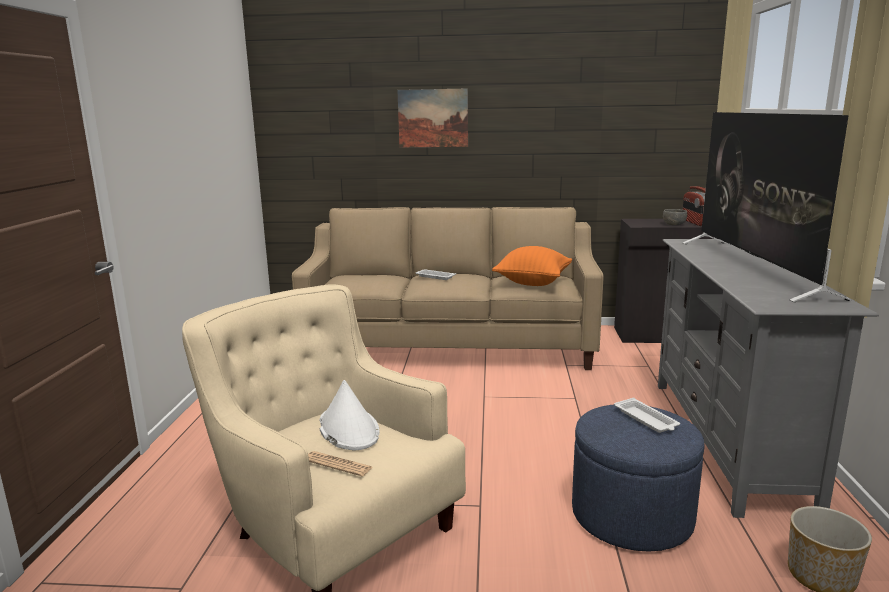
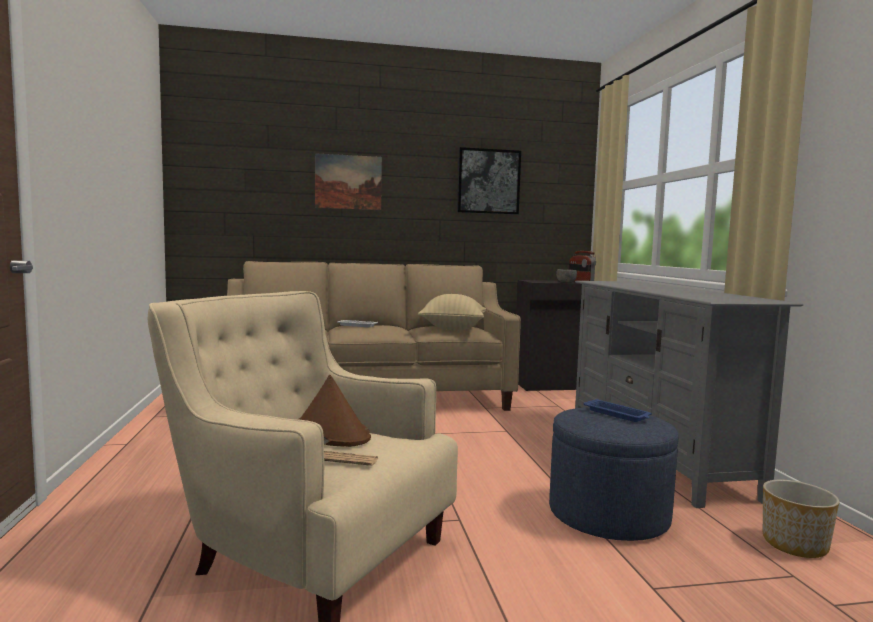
camera: 15 degrees left, 10 degrees down
(348, 429) = (331, 432): white hat -> brown hat
(532, 283) = (453, 329): orange pillow -> beige pillow
(589, 108) = (488, 181): none -> picture
(646, 420) = (617, 414): white tray -> blue tray
(753, 267) = (671, 289): television -> none

